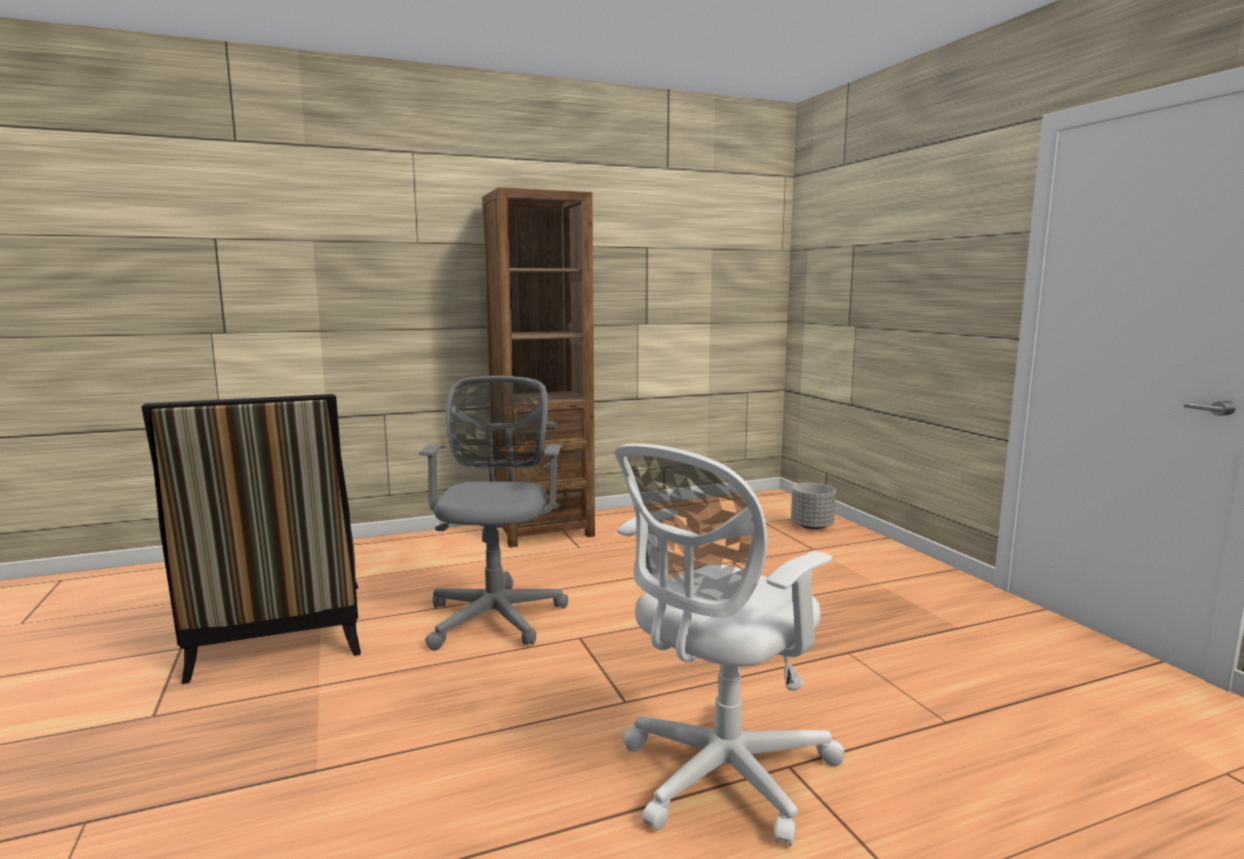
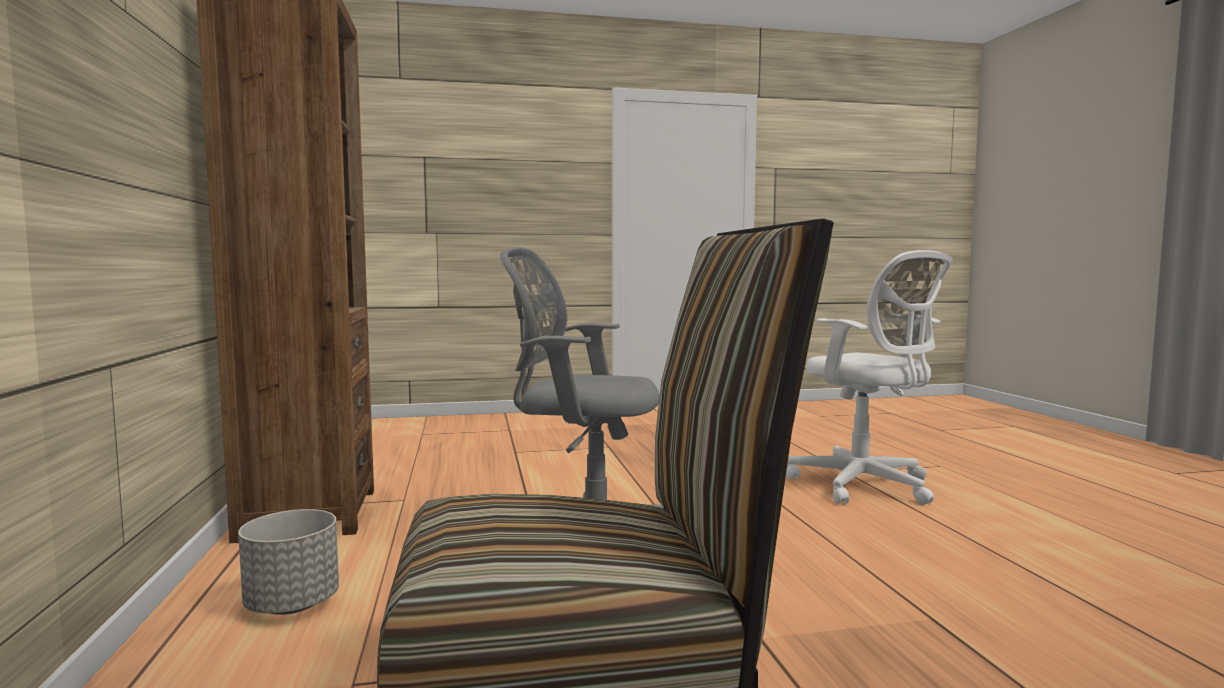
camera: 80 degrees left, 5 degrees down
(812, 526) = (454, 424): grey planter -> grey planter (292, 604)

